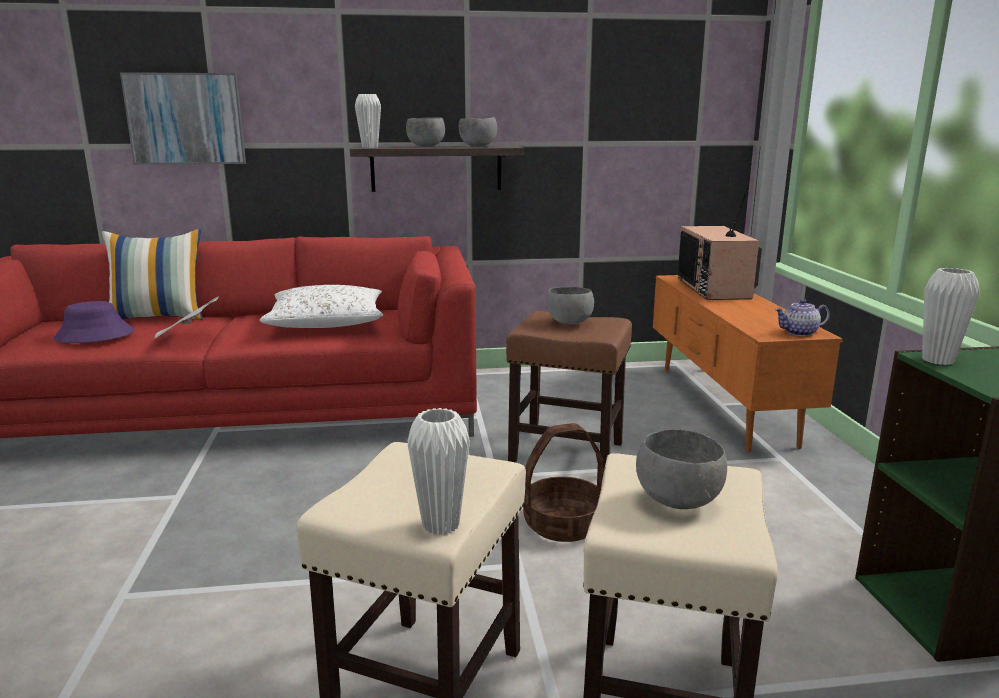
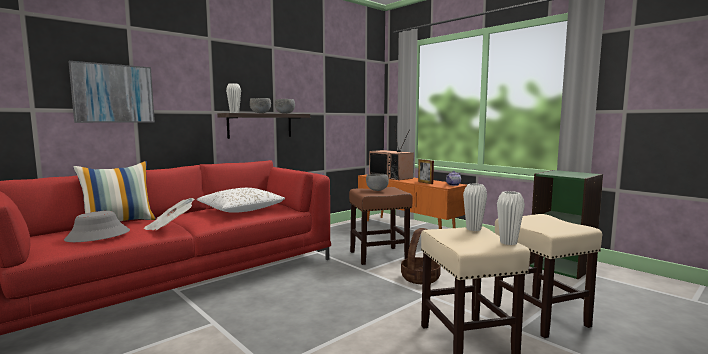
camera: 35 degrees left, 10 degrees down
(94, 336) = (98, 236): purple hat -> grey hat
(677, 500) = (545, 223): grey bowl -> none
(747, 316) = (425, 183): none -> picture frame
(938, 360) = (550, 174): white vase -> white vase (473, 229)

